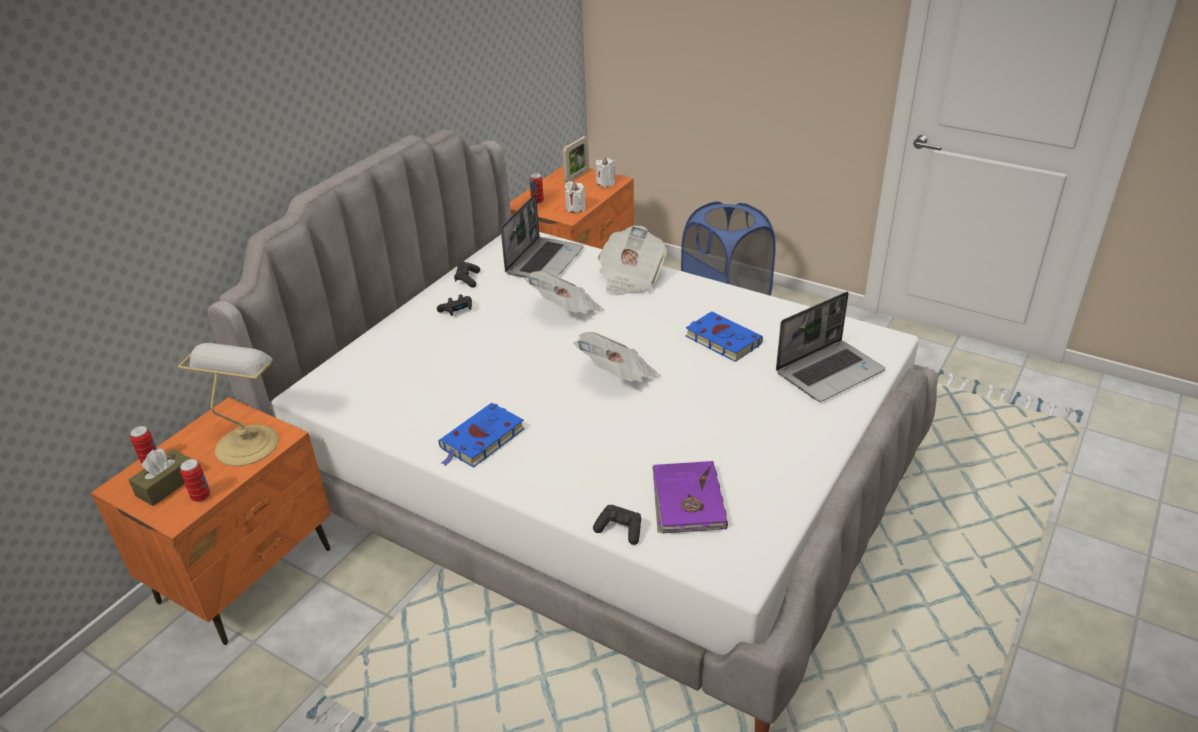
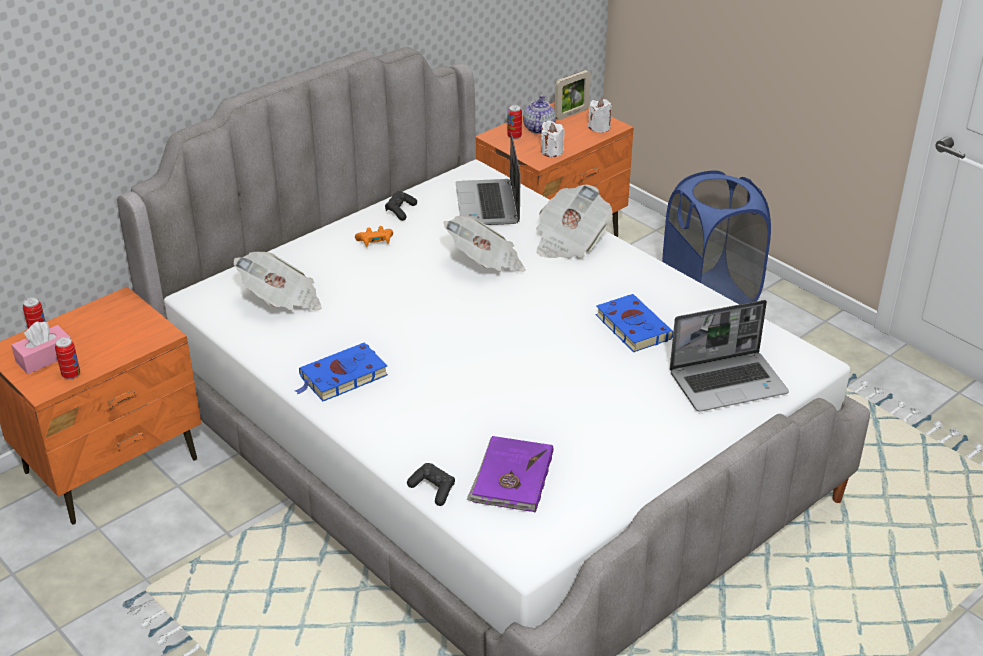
camera: 15 degrees right, 0 degrees up
(166, 485) = (45, 358): brown tissue box -> pink tissue box
(248, 442) = (129, 334): table lamp -> none
(457, 311) = (375, 242): black game controller -> orange game controller
(544, 261) = (489, 205): laptop -> laptop turned 135 degrees clockwise
(555, 192) = (538, 128): none -> teapot
(618, 376) = (505, 342): newspaper -> newspaper (282, 301)

